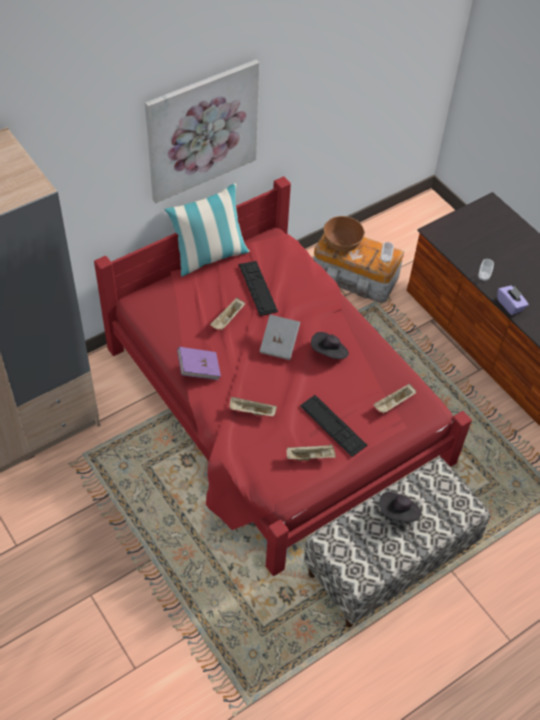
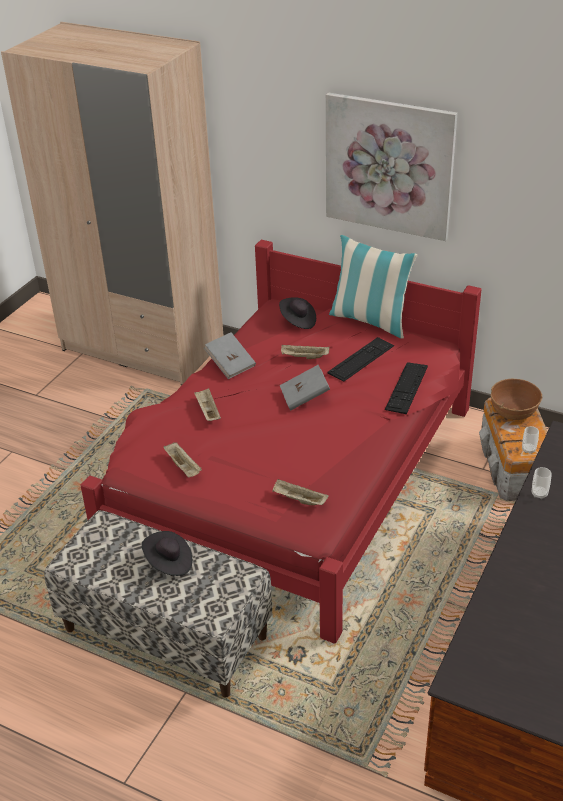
camera: 65 degrees right, 15 degrees down
(199, 369) = (230, 364): purple book -> grey book
(329, 352) = (325, 432): black hat -> black hat (298, 321)
(333, 425) = (233, 467): keyboard -> keyboard (406, 387)
(510, 305) = (519, 530): purple tissue box -> none

